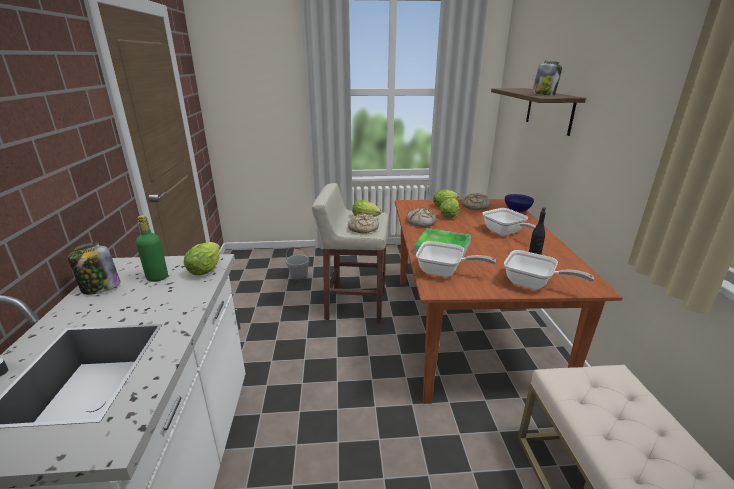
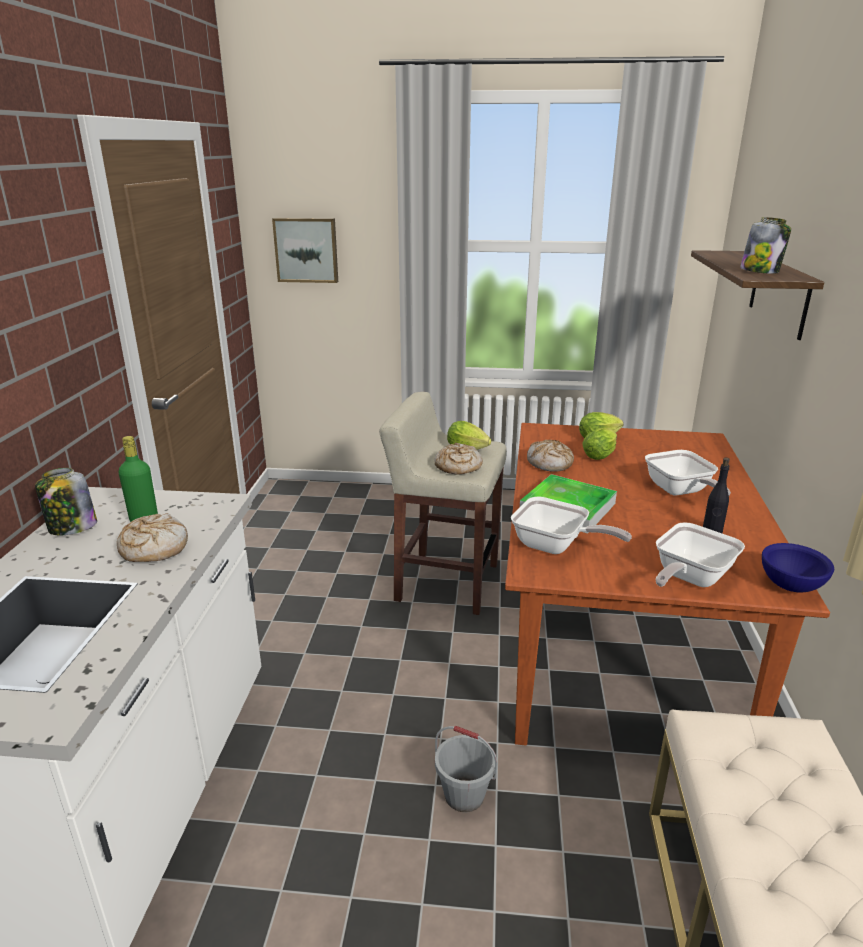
camera: 10 degrees right, 0 degrees up
(207, 268) = (210, 512): lettuce -> none
(243, 97) = (306, 250): none -> picture
(299, 276) = (369, 530): grey bucket -> grey bucket (464, 795)
(475, 206) = (649, 442): bread -> bread (153, 548)
(516, 210) = (716, 454): blue bowl -> blue bowl (789, 585)
(533, 284) = (689, 578): frying pan -> frying pan turned 90 degrees clockwise

